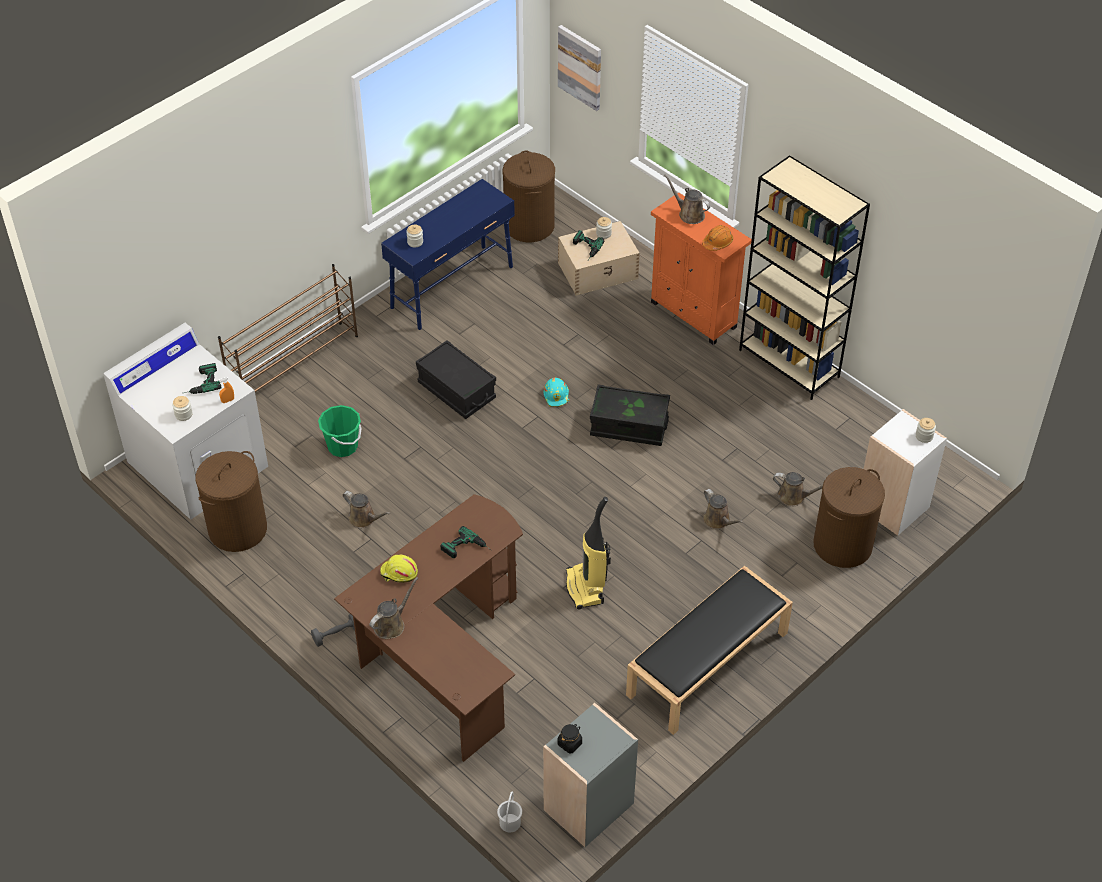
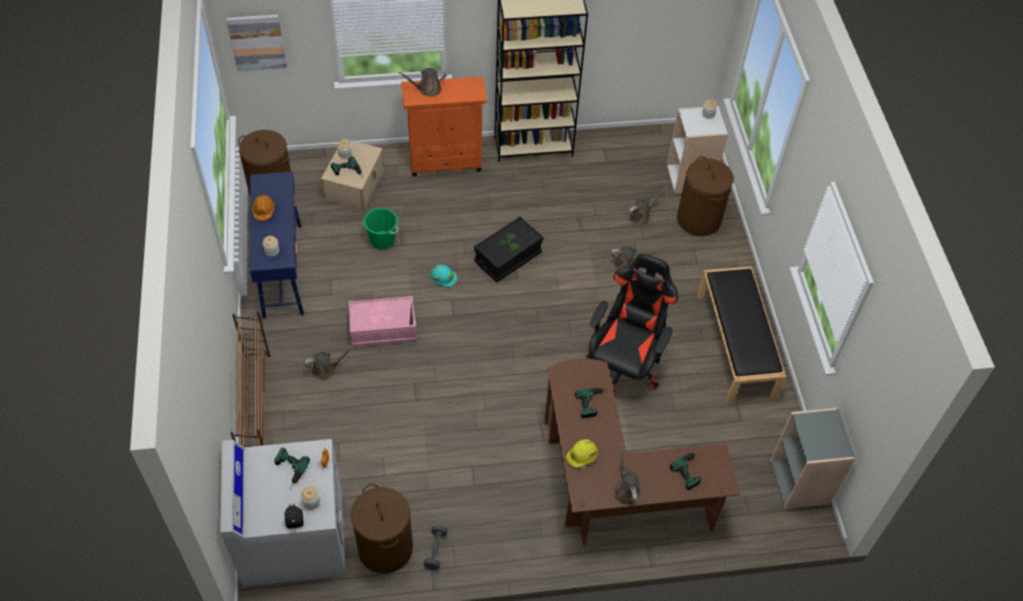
camera: 55 degrees left, 5 degrees up
(336, 634) = (541, 542): grey dumbbell -> grey dumbbell (435, 550)
(342, 446) = (368, 430): green bucket -> green bucket (382, 240)
(364, 518) = (449, 459): brown watering can -> brown watering can (326, 369)
(456, 391) = (383, 329): black storage box -> pink storage box
(459, 663) = (692, 470): none -> power drill
(509, 823) = (781, 535): white bucket -> none
(569, 743) = (815, 447): black jar -> black jar (294, 520)
(586, 588) = (623, 369): vacuum cleaner -> black office chair
(717, 242) = (468, 93): orange hard hat -> orange hard hat (263, 210)

